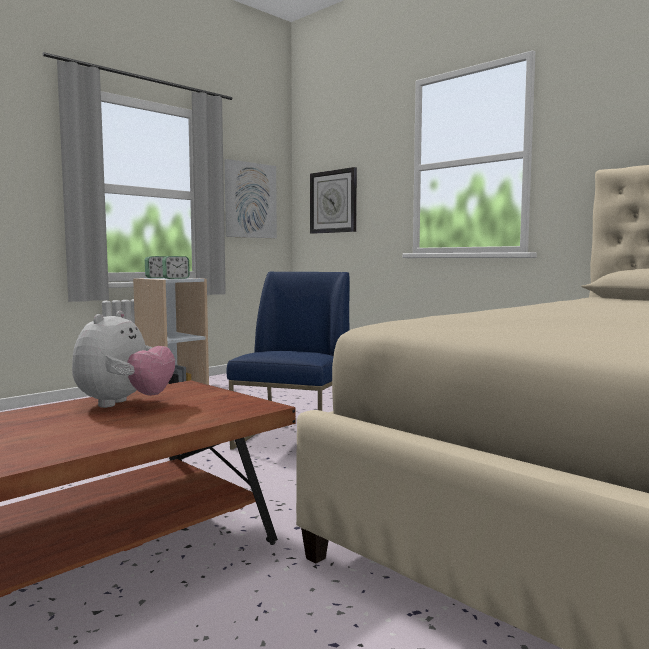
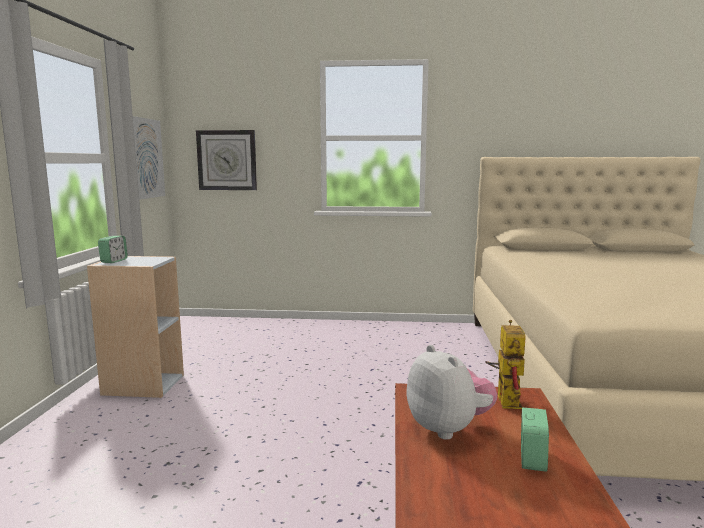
camera: 40 degrees left, 5 degrees up
(176, 278) = (147, 261): alarm clock -> alarm clock (532, 459)
(233, 403) = (504, 398): none -> toy robot
(293, 439) = (354, 400): blue chair -> none

